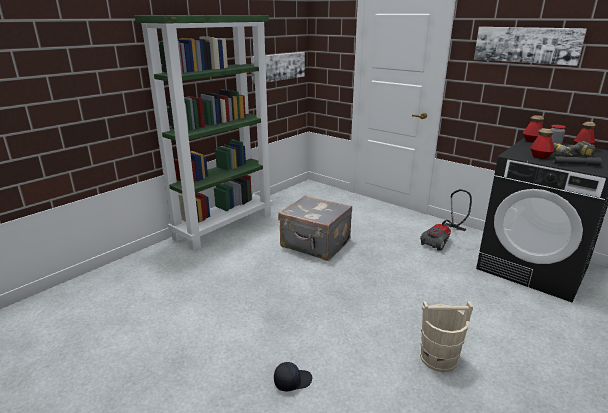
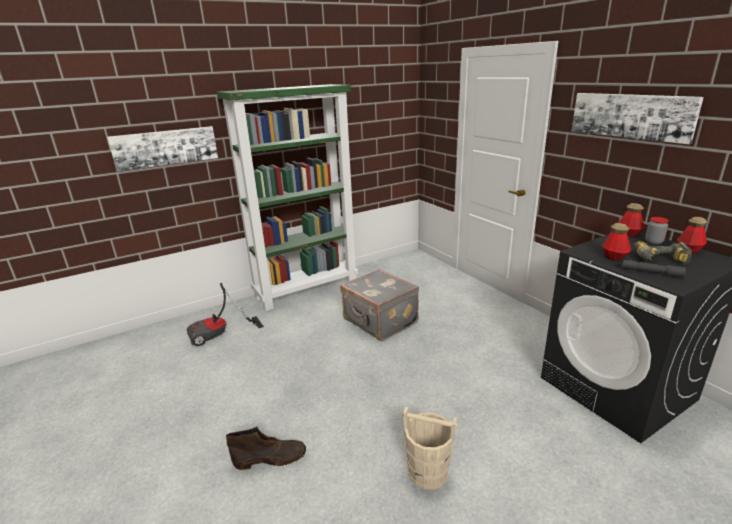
camera: 20 degrees right, 0 degrees up
(278, 67) = (379, 133): picture -> picture (165, 147)
(292, 381) = (270, 458): black cap -> brown boot
(443, 240) = (522, 337): vacuum cleaner -> vacuum cleaner (220, 335)

